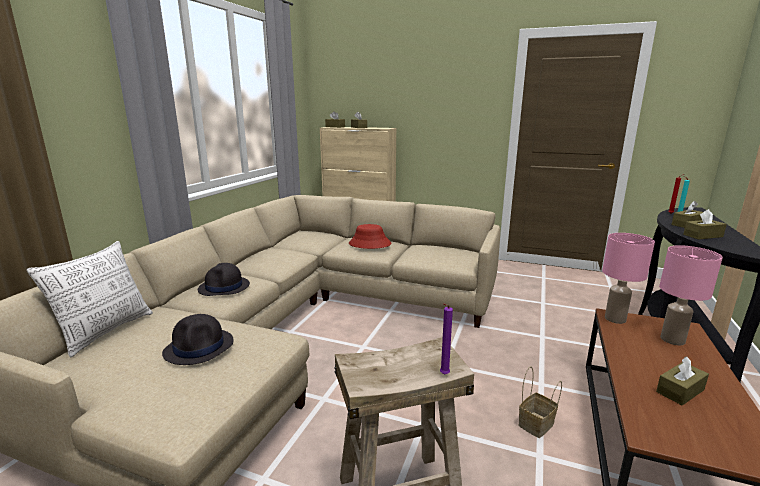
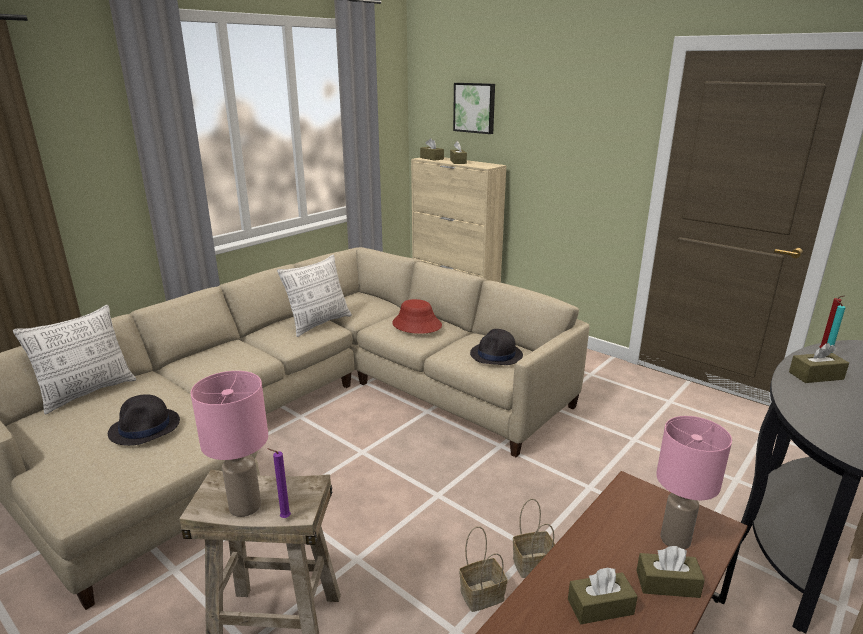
camera: 20 degrees right, 5 degrees up
(224, 287) = (220, 360): black hat -> black hat (496, 355)
(289, 252) = (319, 323): none -> pillow
(367, 87) = (475, 108): none -> picture
(551, 395) = (532, 565): none -> basket
(615, 319) = (628, 492): pink table lamp -> pink table lamp (244, 506)
(703, 236) = (808, 400): brown tissue box -> brown tissue box (667, 584)

